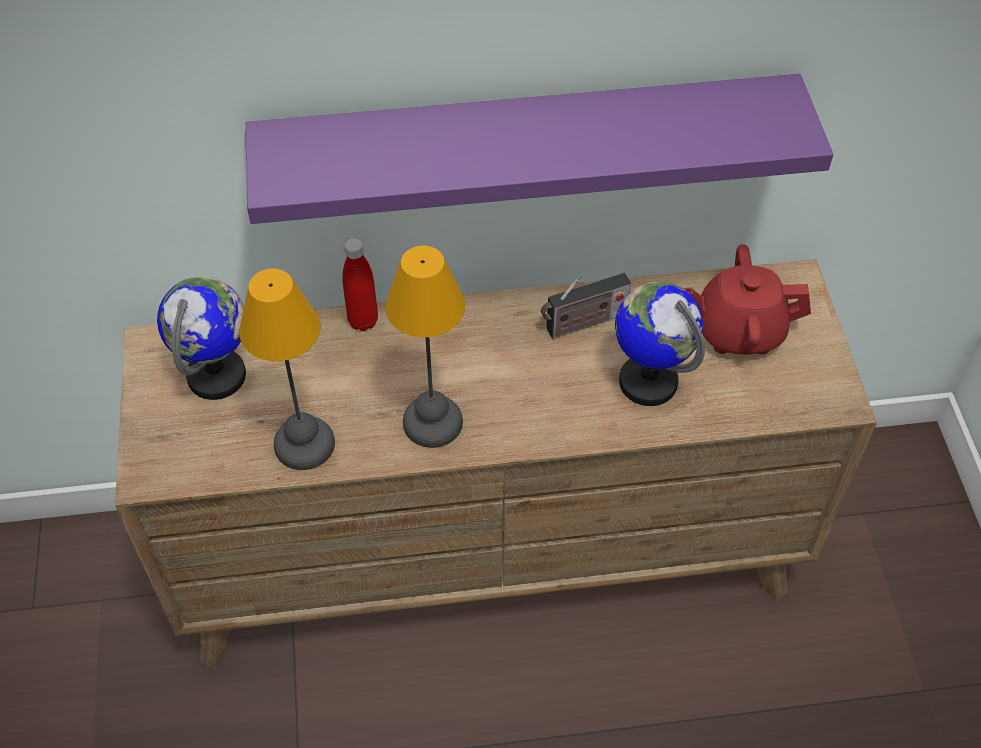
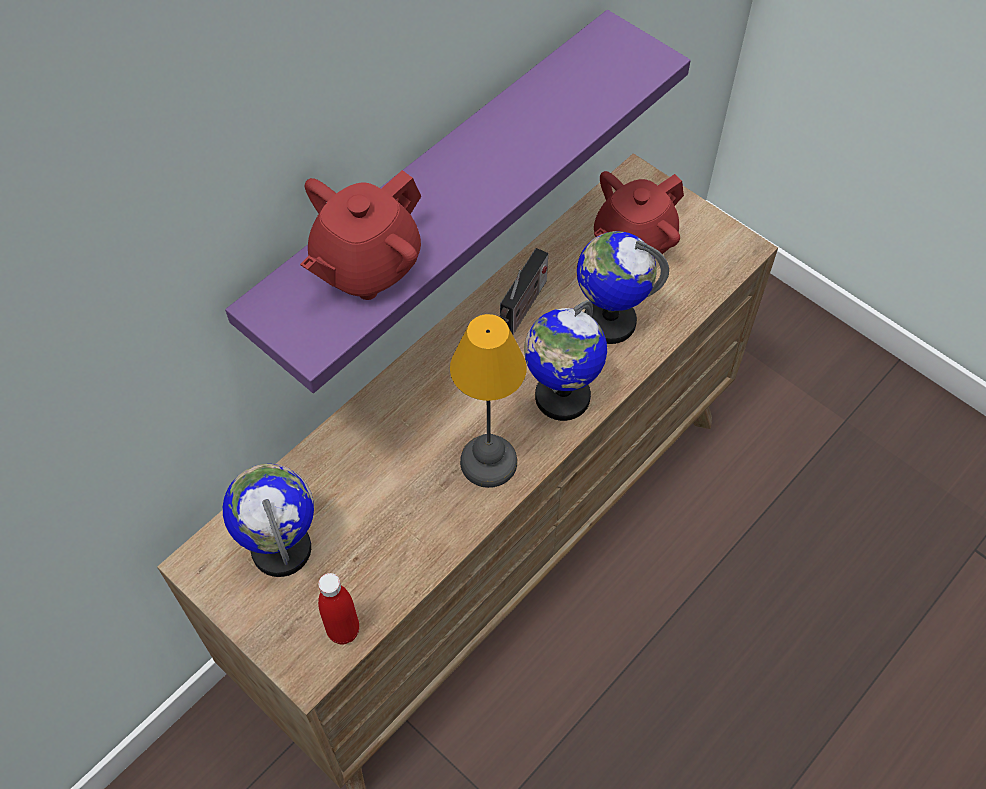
camera: 40 degrees left, 5 degrees up
(305, 442) = (409, 548): table lamp -> none
(363, 321) = (356, 421): red bottle -> red bottle (343, 630)
(376, 153) = (366, 265): none -> red teapot
(544, 414) = (561, 397): none -> globe

